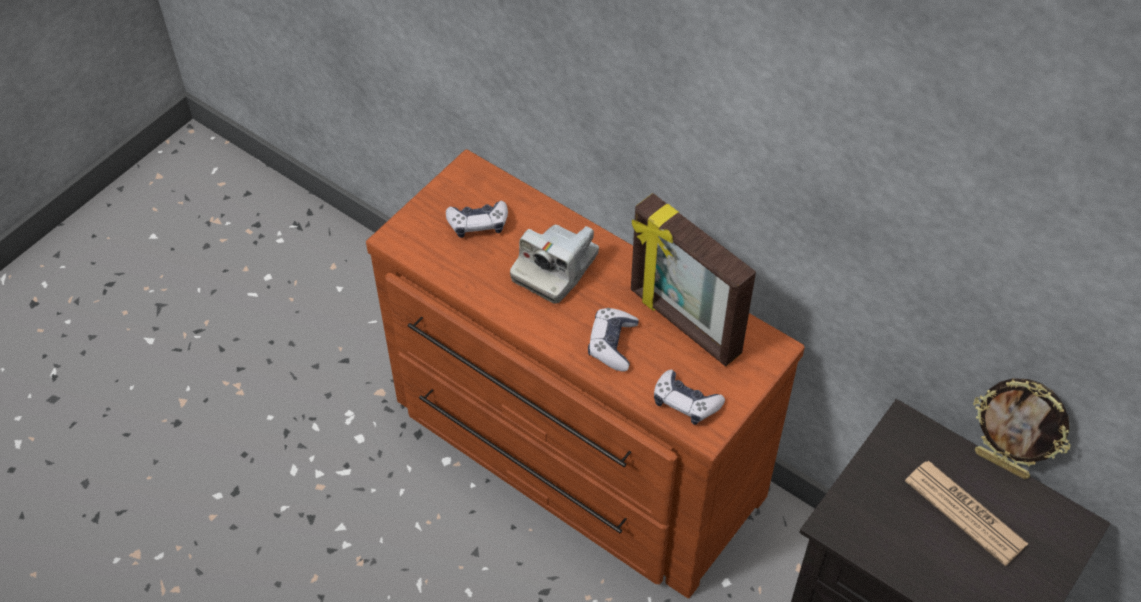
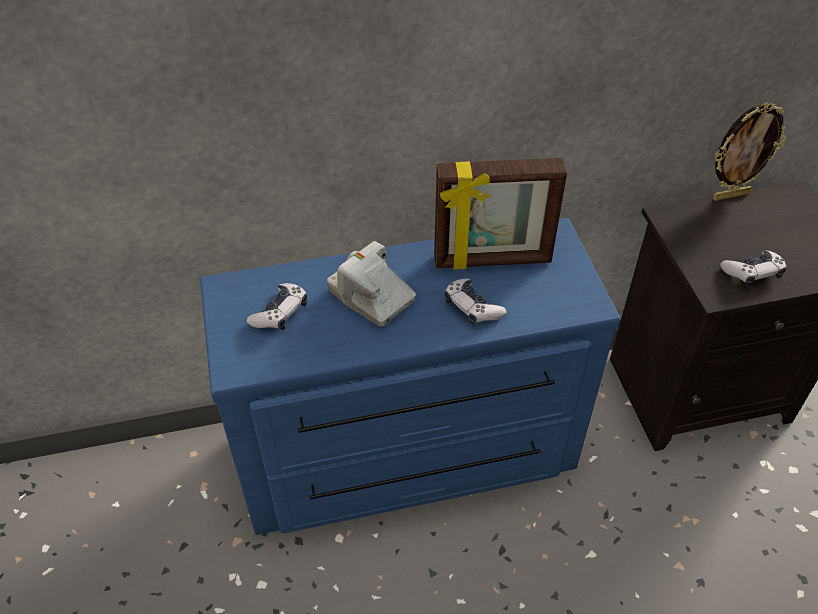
camera: 50 degrees left, 5 degrees down
(555, 268) = (372, 296): camera -> camera turned 150 degrees clockwise
(572, 454) = (409, 456): brown dresser -> blue dresser
(685, 402) = (560, 301): game controller -> game controller (752, 273)
(965, 512) = (754, 232): newspaper -> none

